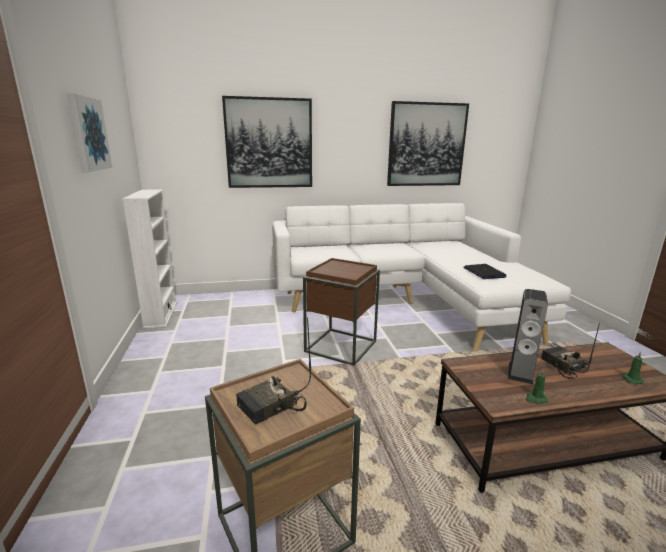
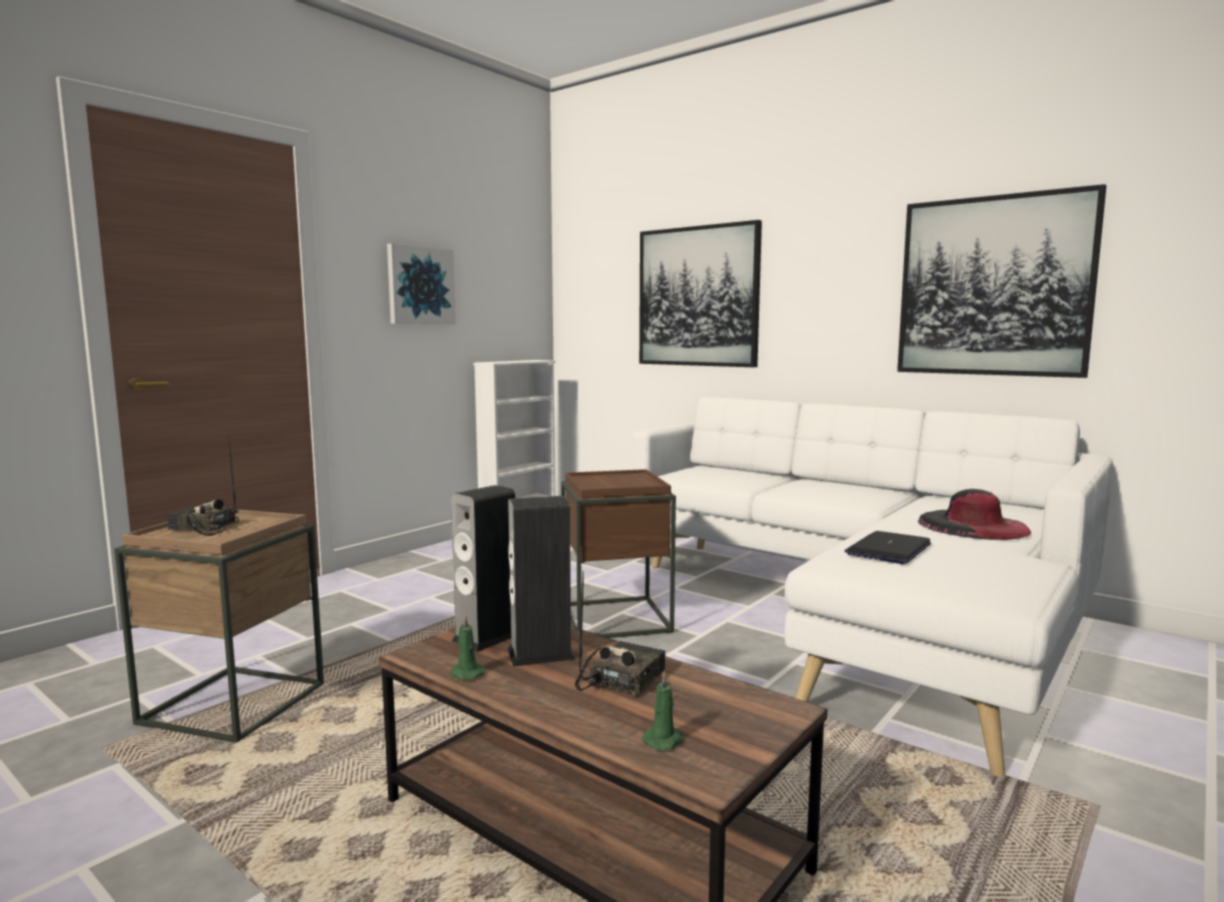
camera: 50 degrees right, 10 degrees down
(466, 253) = (972, 525): none -> black hat
(486, 378) = (487, 637): none -> speaker

